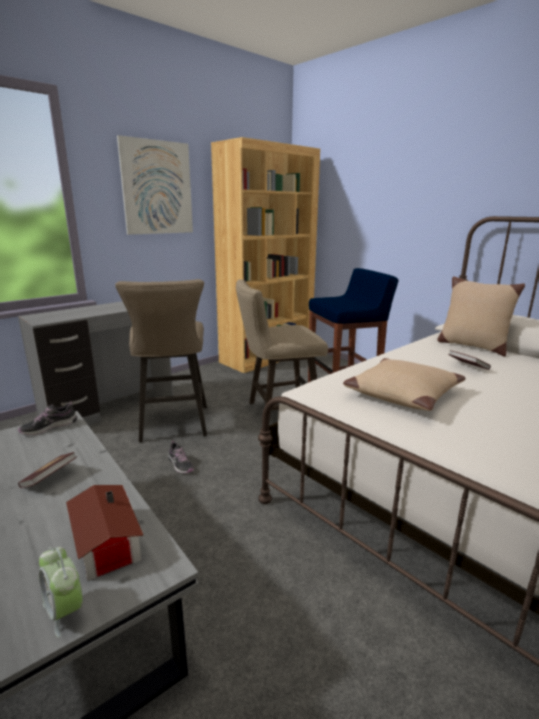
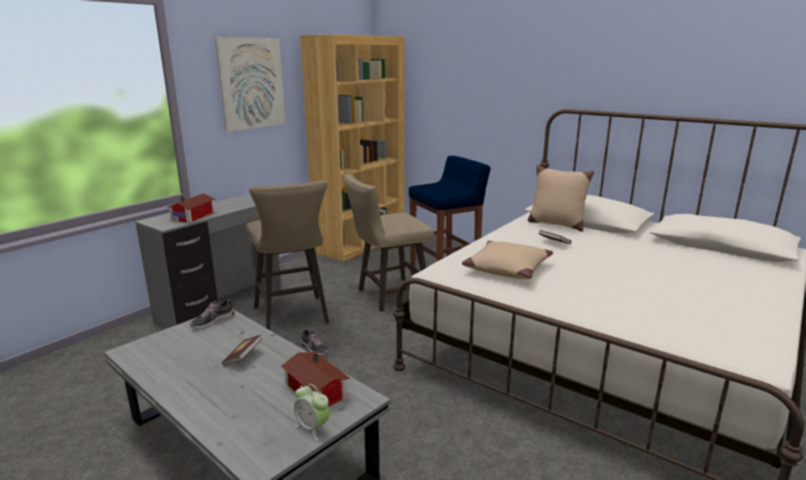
camera: 10 degrees left, 0 degrees up
(78, 314) = (195, 215): none -> toy house

